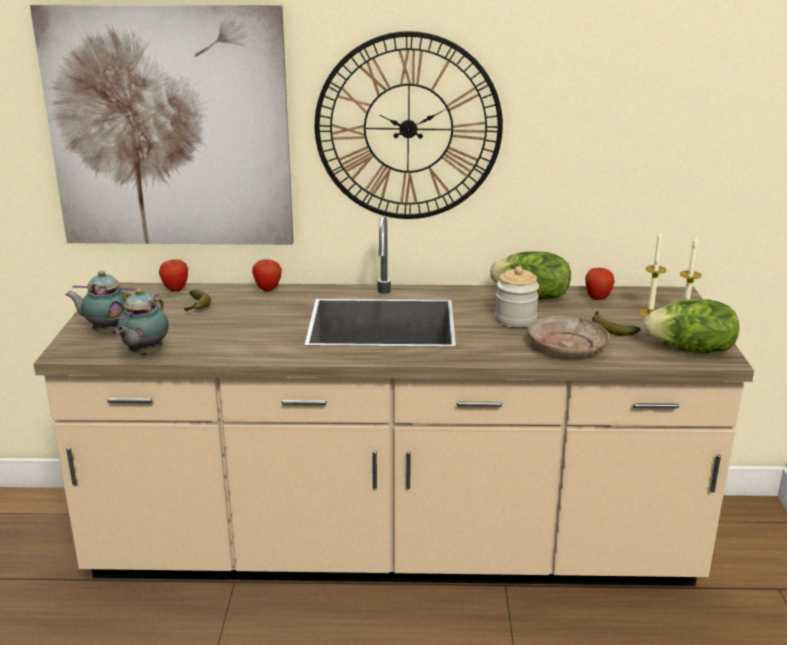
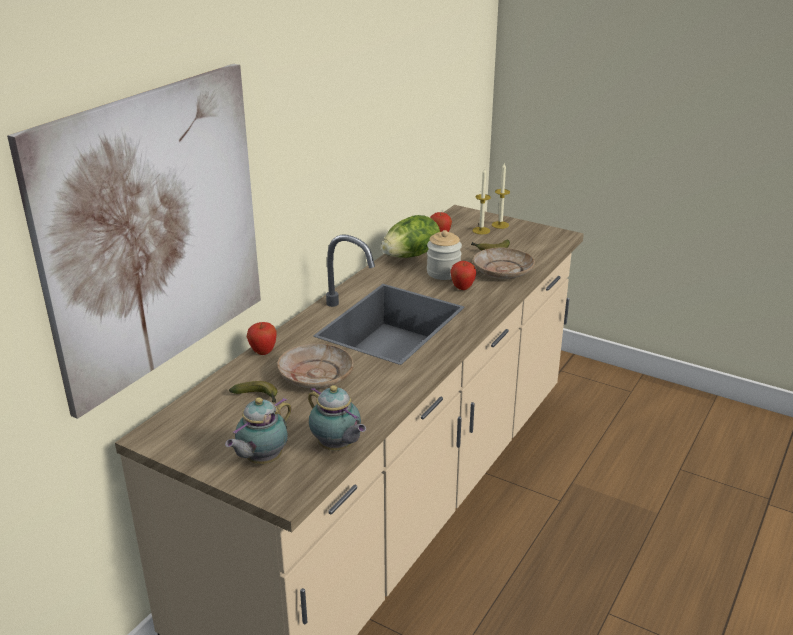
camera: 60 degrees left, 5 degrees up
(175, 289) = (200, 400): apple -> apple (462, 288)
(251, 317) = (315, 375): none -> beige plate
(408, 128) = (317, 152): wall clock -> none
(690, 350) = (544, 239): lettuce -> none

